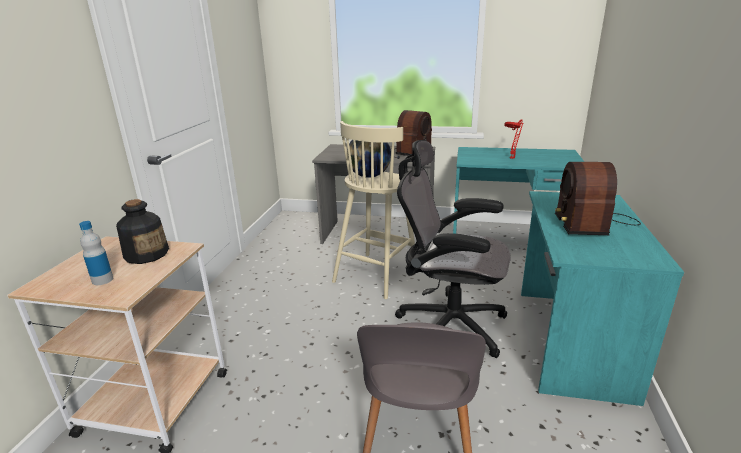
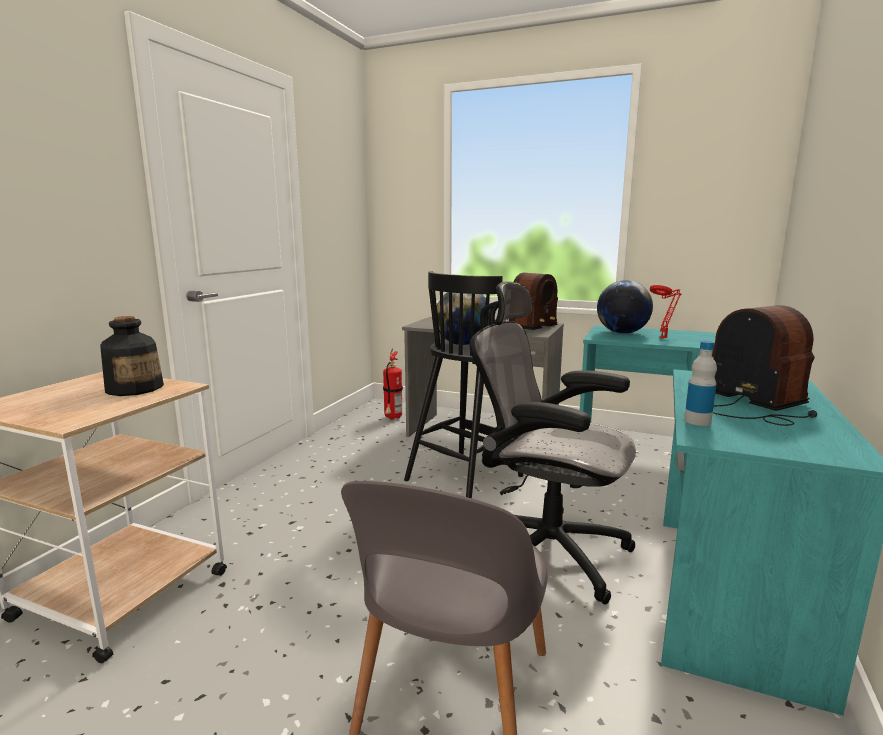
camera: 10 degrees right, 10 degrees down
(102, 280) = (62, 406): bottle -> bottle (697, 421)
(304, 228) = (392, 418): none -> fire extinguisher
(377, 273) = (466, 476): beige stool -> black stool
(482, 155) = (622, 333): none -> globe
(591, 222) = (755, 405): radio -> radio turned 135 degrees clockwise

